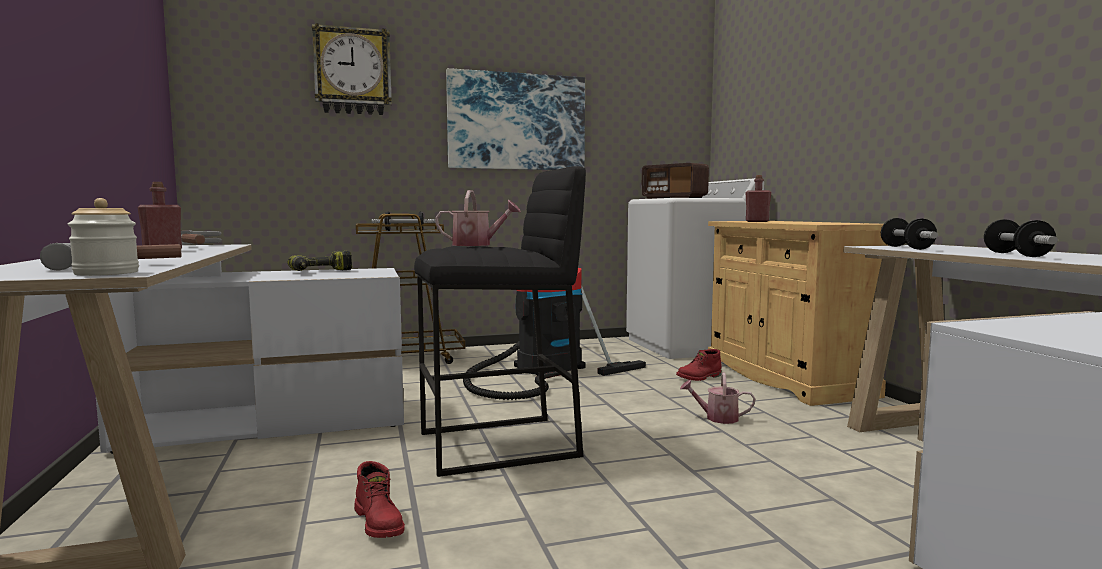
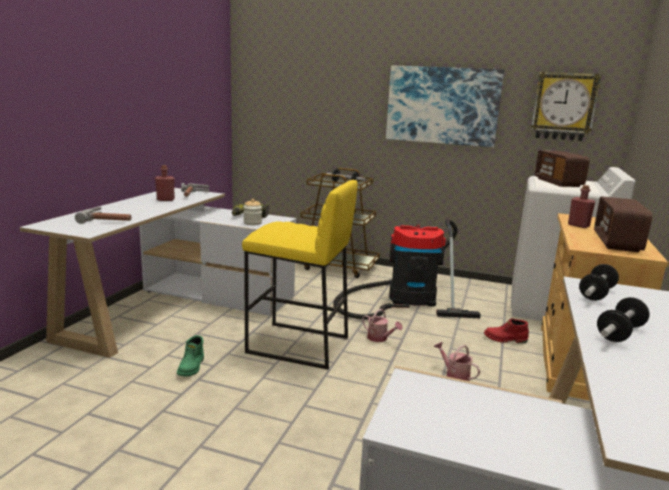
camera: 35 degrees right, 10 degrees up
(106, 273) = (85, 231): jar -> jar (252, 223)
(353, 71) = (329, 69): wall clock -> wall clock (564, 106)
(380, 522) = (192, 367): red boot -> green boot
(477, 245) = (290, 226): watering can -> watering can (380, 338)
(498, 445) = (297, 345): black stool -> yellow stool
(823, 222) = (617, 242): none -> radio

